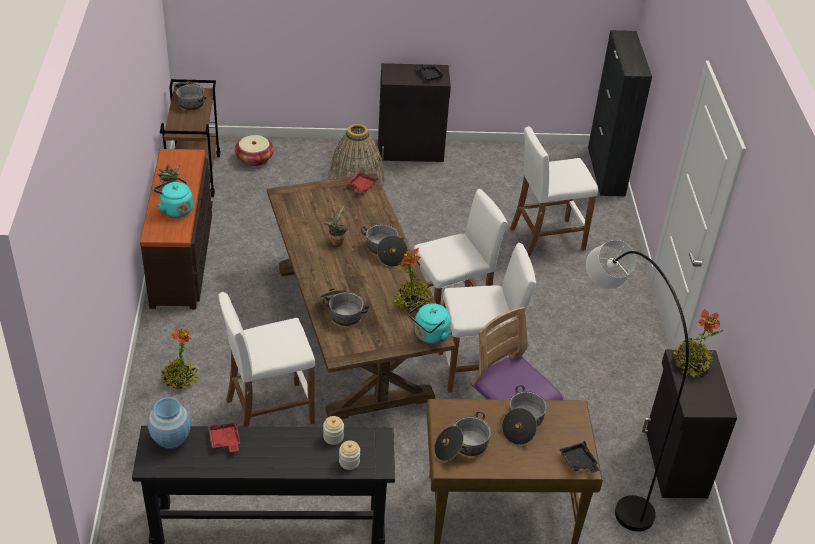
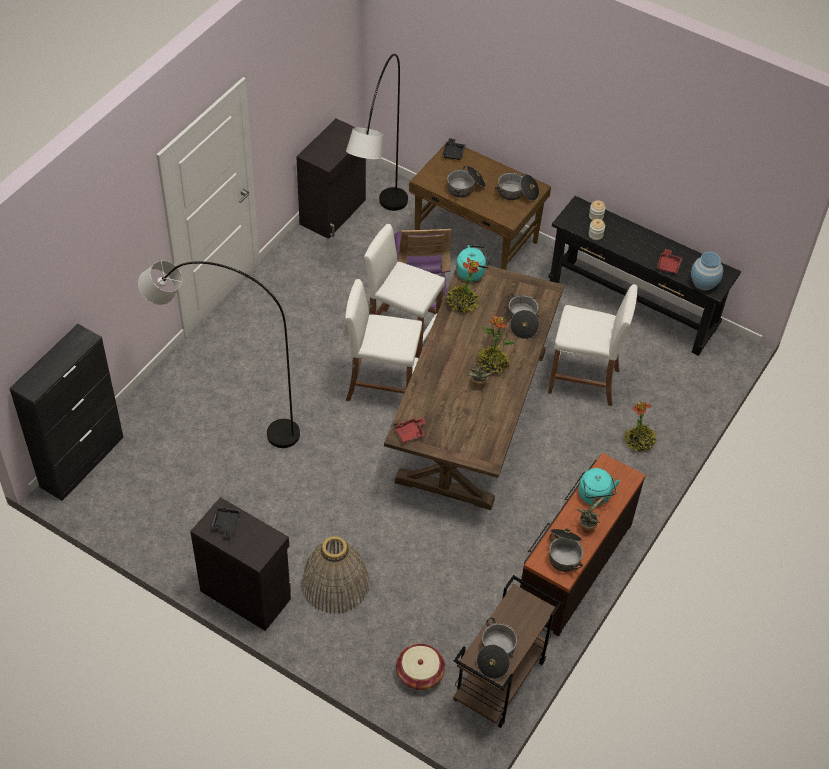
camera: 145 degrees left, 10 degrees up
(385, 251) = (446, 356): cooking pot -> cooking pot (564, 553)
(546, 239) = (225, 417): white stool -> grey floor lamp
(690, 364) = (324, 156): potted plant -> potted plant (492, 364)

